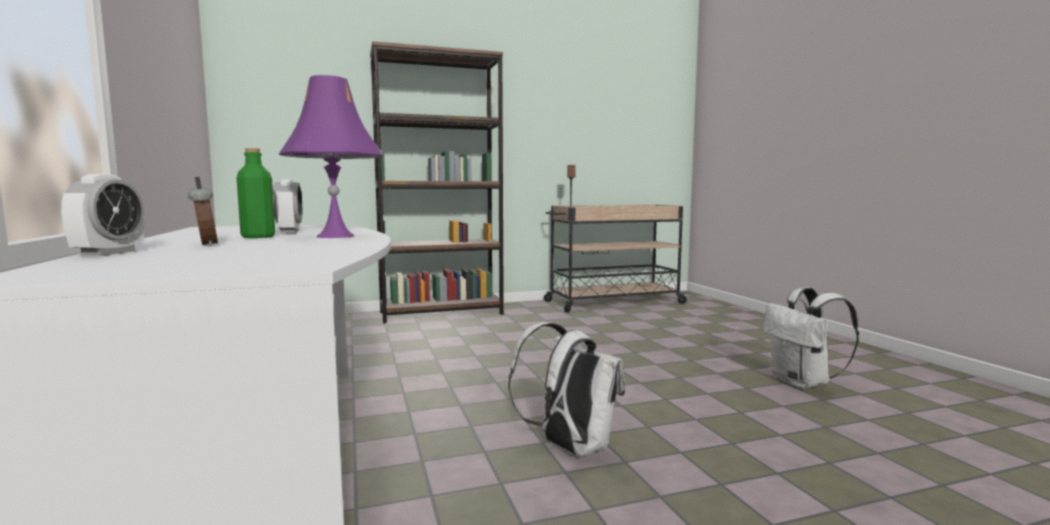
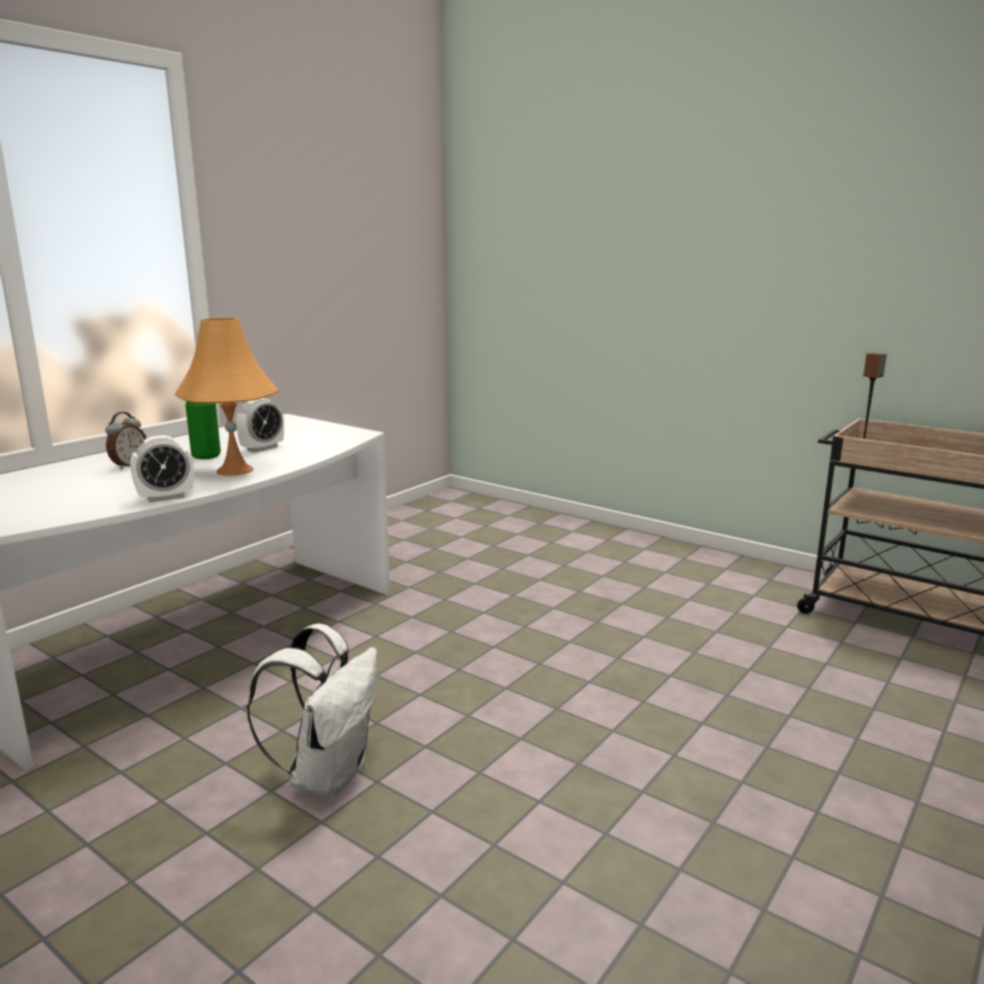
camera: 55 degrees right, 10 degrees up
(109, 253) = (60, 467): alarm clock -> alarm clock (166, 497)
(336, 236) = (235, 470): purple table lamp -> orange table lamp
(441, 313) = (643, 548): brown bookcase -> none
(802, 383) = (790, 933): white backpack -> none

